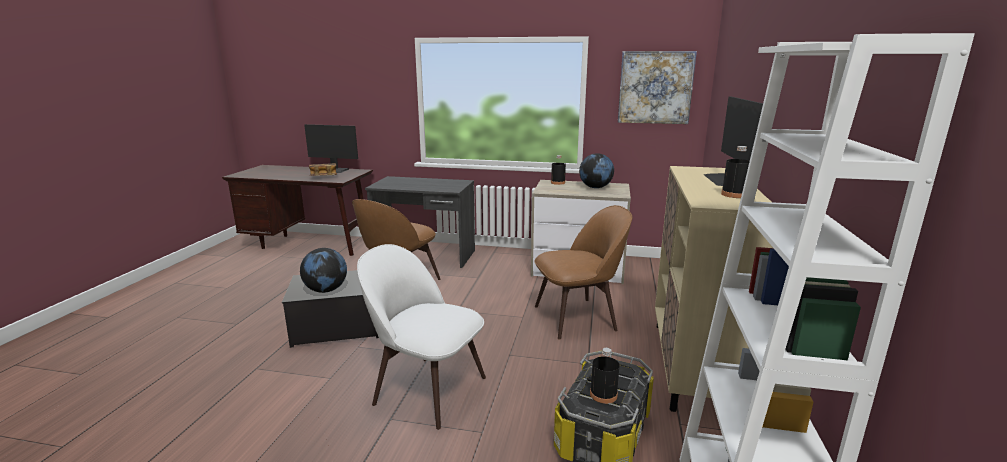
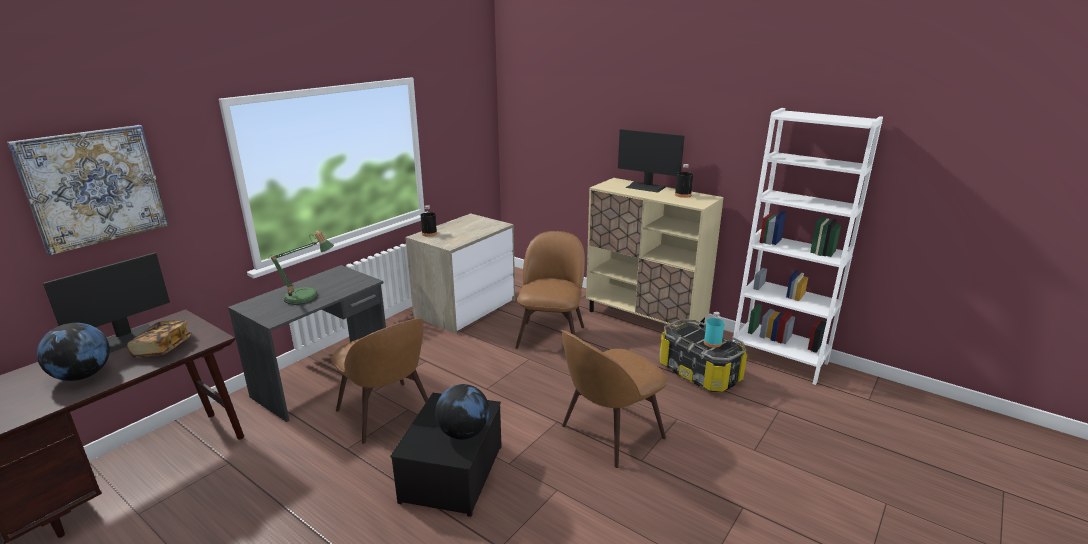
camera: 65 degrees left, 5 degrees up
(412, 185) = (307, 298): none -> table lamp
(426, 389) = (609, 433): white chair -> brown chair
(595, 187) = (466, 226): globe -> globe (83, 376)
(603, 395) = (712, 343): black bottle -> turquoise bottle
(655, 87) = (465, 120): picture -> picture (94, 187)

